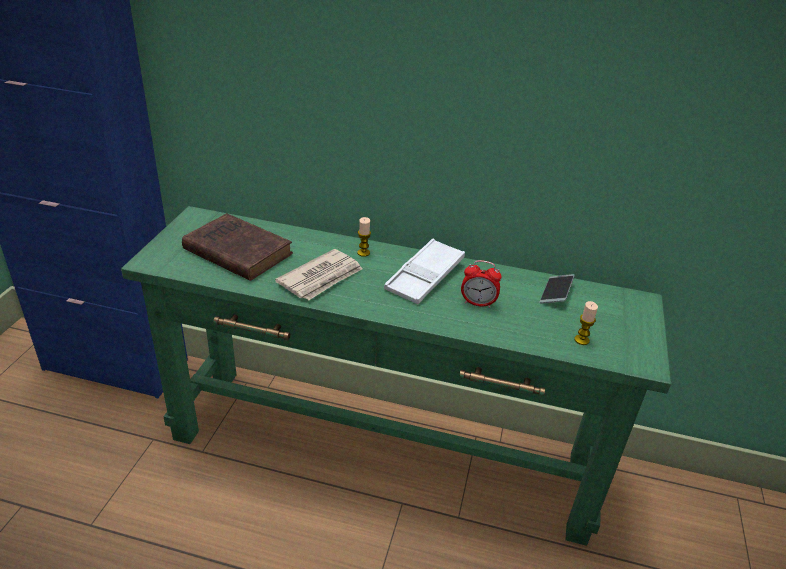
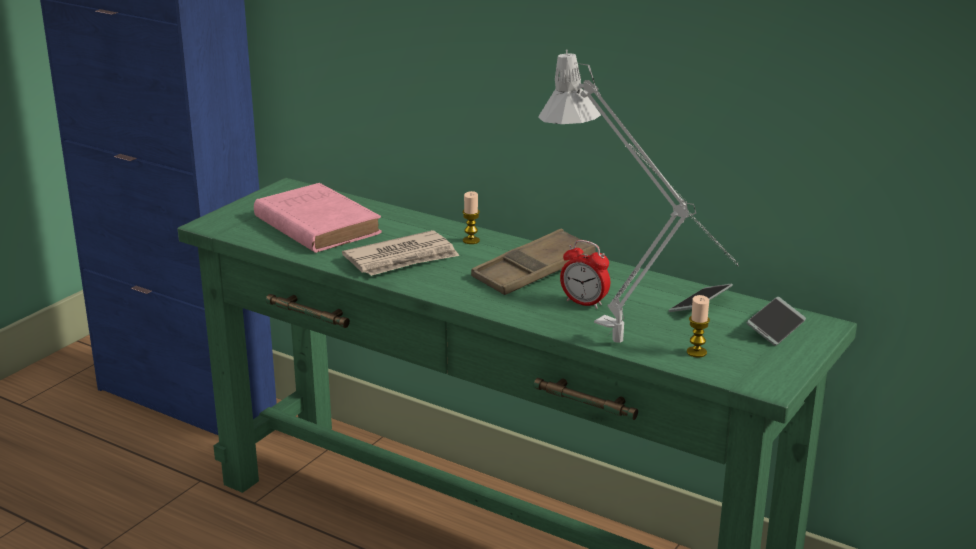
camera: 20 degrees right, 10 degrees down
(236, 251) = (315, 224): brown book -> pink book
(425, 277) = (533, 271): white tray -> brown tray
(536, 345) = (630, 349): none -> grey table lamp
(617, 308) = (775, 328): none -> phone

